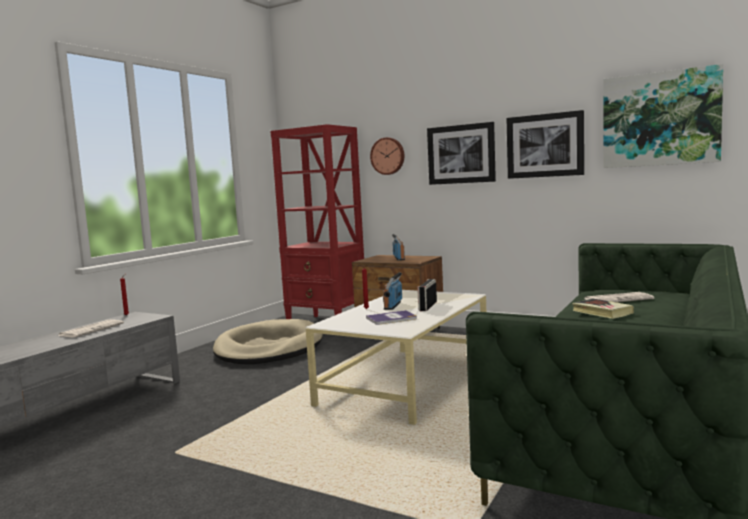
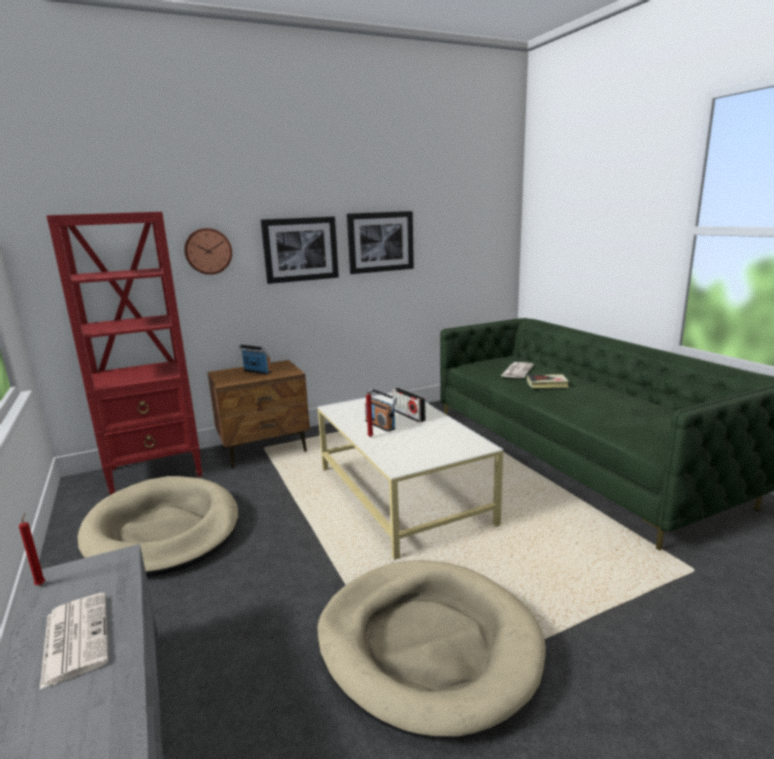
camera: 55 degrees left, 10 degrees up
(226, 443) = (427, 645): none -> beige dog bed
(391, 318) = (427, 438): book -> none
(660, 119) = (462, 222): picture -> none

